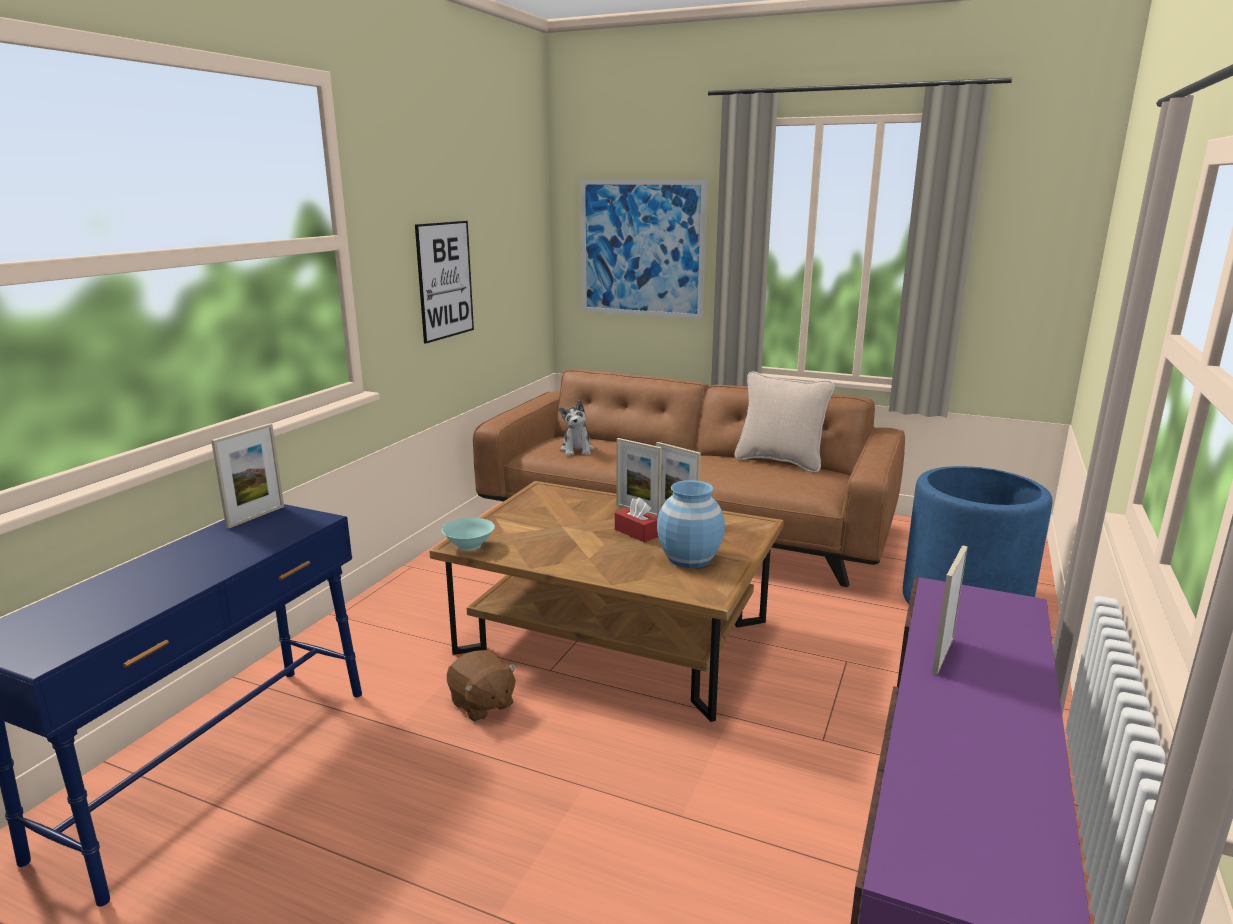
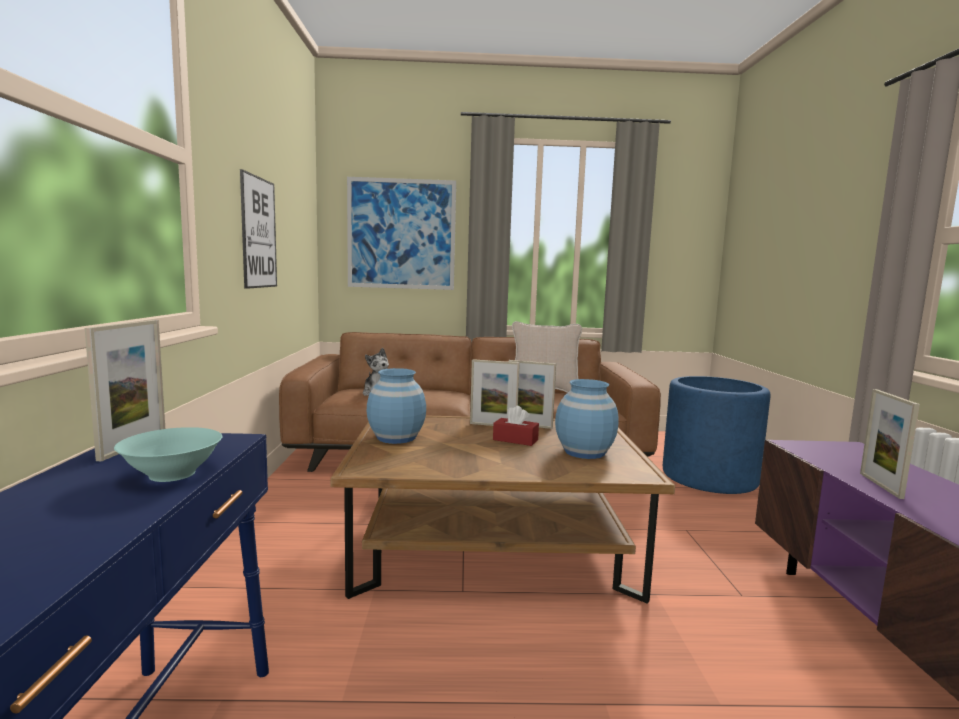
camera: 25 degrees left, 10 degrees down
(469, 546) = (371, 468): turquoise bowl -> turquoise bowl (172, 474)
(482, 704) = (422, 644): brown plush toy -> none
(526, 514) = (396, 437): none -> blue vase

